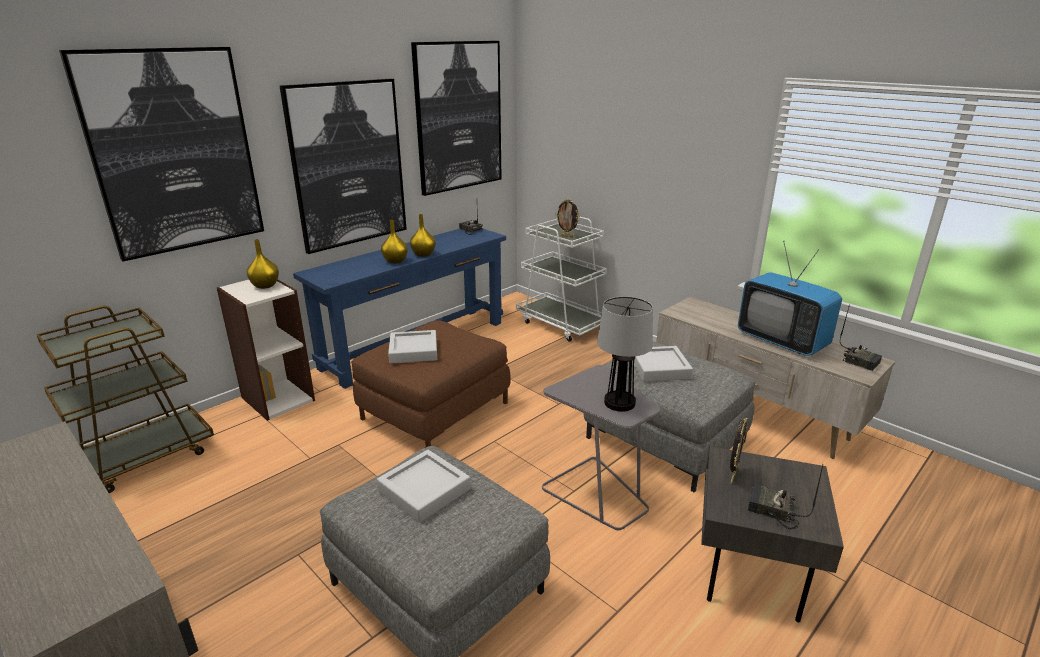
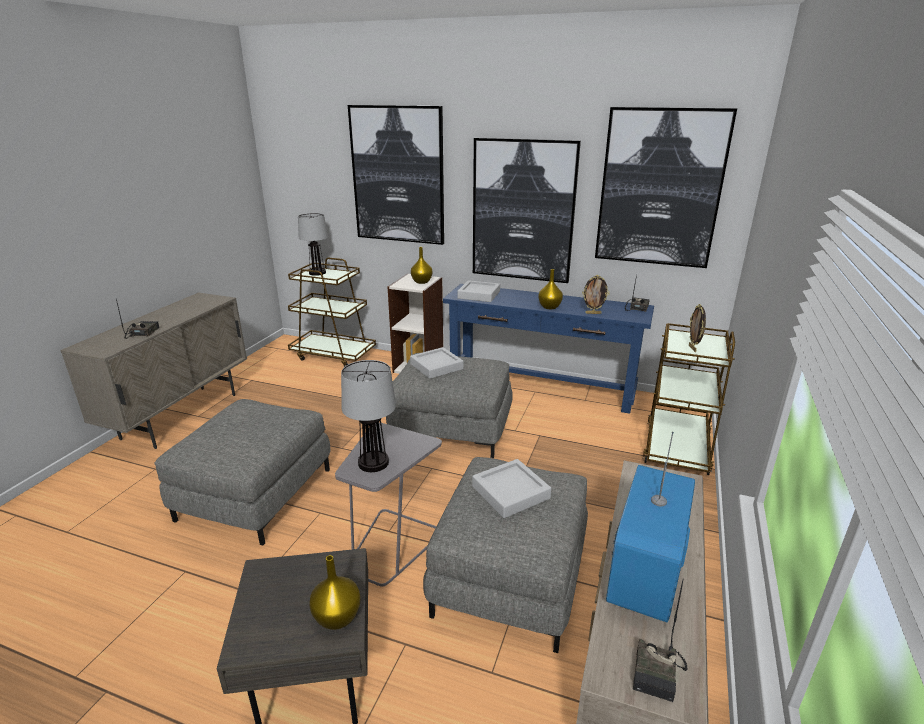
camera: 65 degrees right, 0 degrees up
(78, 342) = (317, 273): none -> table lamp
(394, 261) = (521, 302): yellow vase -> yellow vase (336, 617)
(424, 490) = (257, 422): grey tray -> grey tray (479, 295)
(435, 410) = (452, 427): brown ottoman -> grey ottoman
(561, 324) = (676, 447): white cart -> brown cart
(732, 476) = (316, 570): picture frame -> picture frame (593, 313)
(771, 511) = (265, 605): radio -> radio (142, 333)

